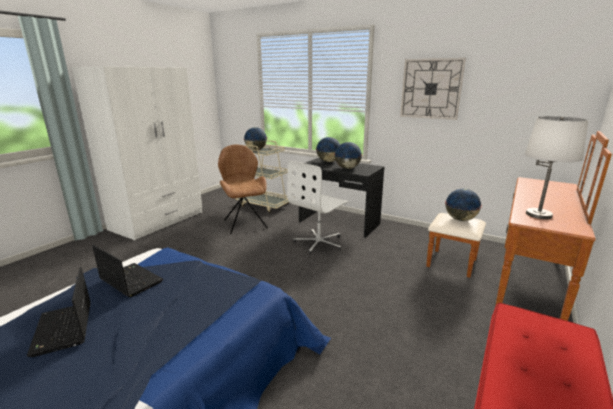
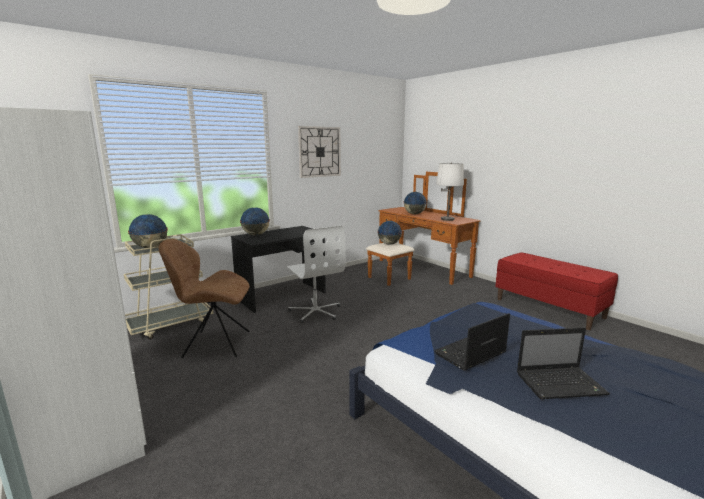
camera: 70 degrees left, 5 degrees down
(347, 168) = (292, 233): globe -> globe (414, 214)

